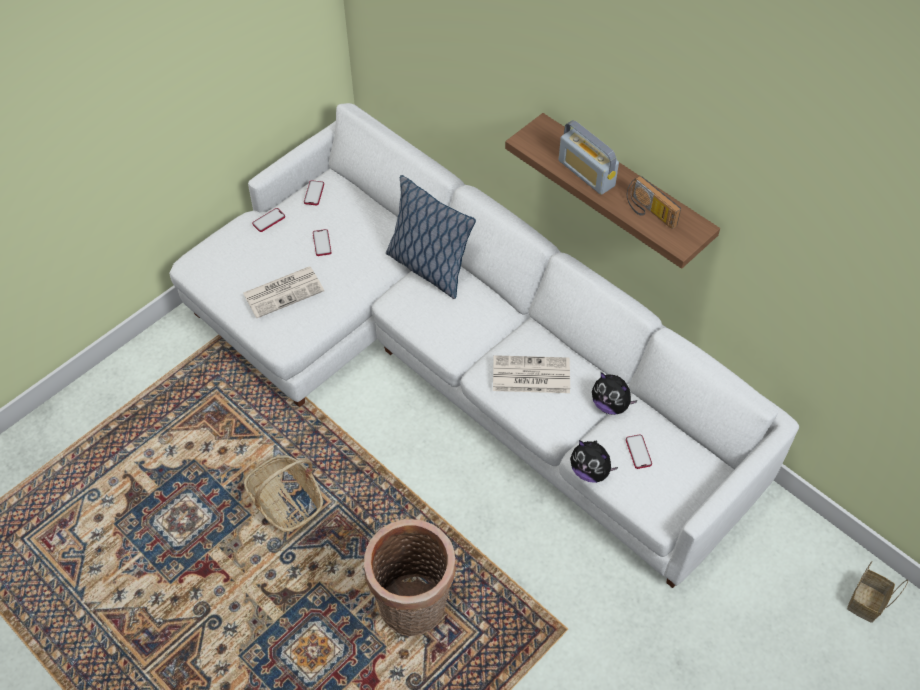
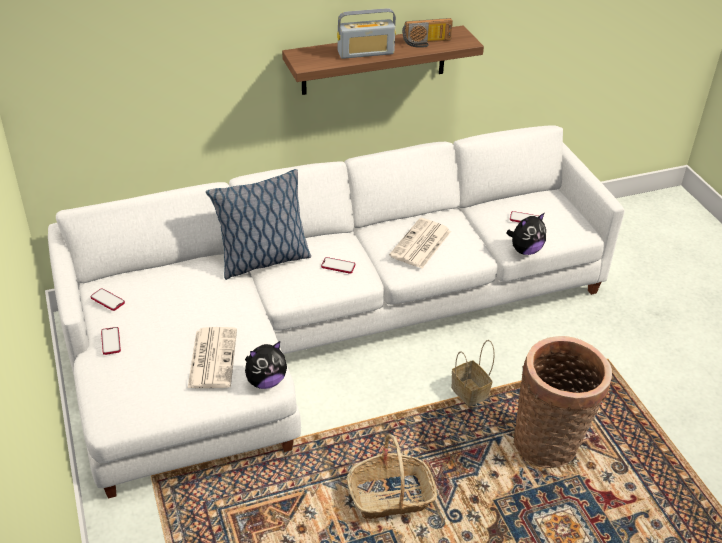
camera: 65 degrees left, 15 degrees down
(322, 243) = (176, 314): phone -> phone (338, 266)
(610, 404) = (470, 220): plush toy -> plush toy (265, 381)
(866, 603) = (645, 216): basket -> basket (470, 393)

